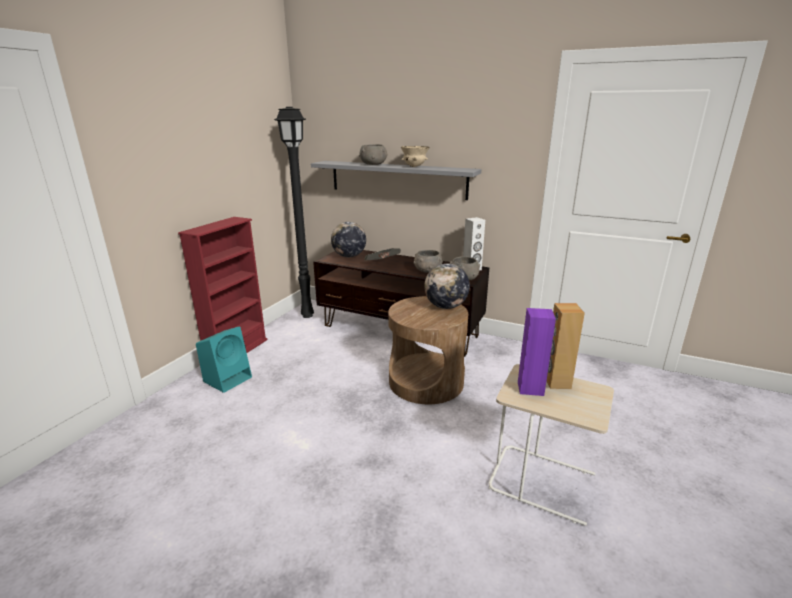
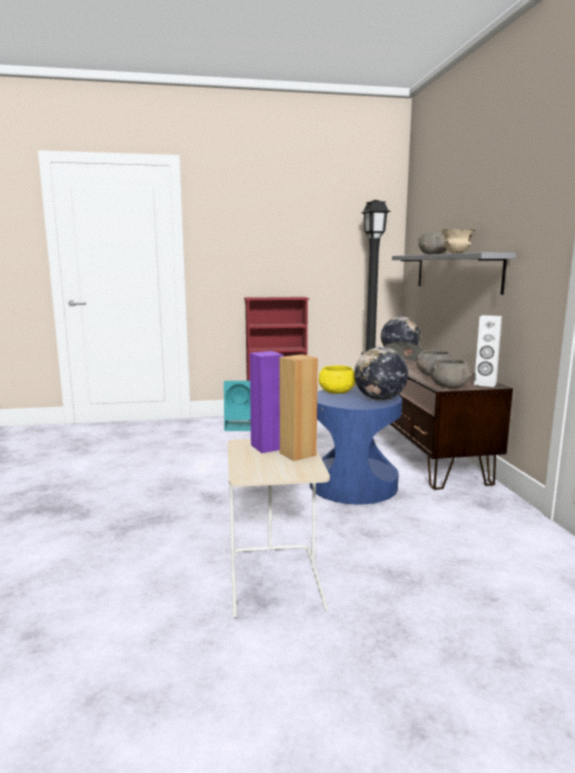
camera: 55 degrees right, 10 degrees down
(405, 312) = (336, 392): none -> yellow bowl
(425, 382) = (353, 485): brown side table -> blue side table

